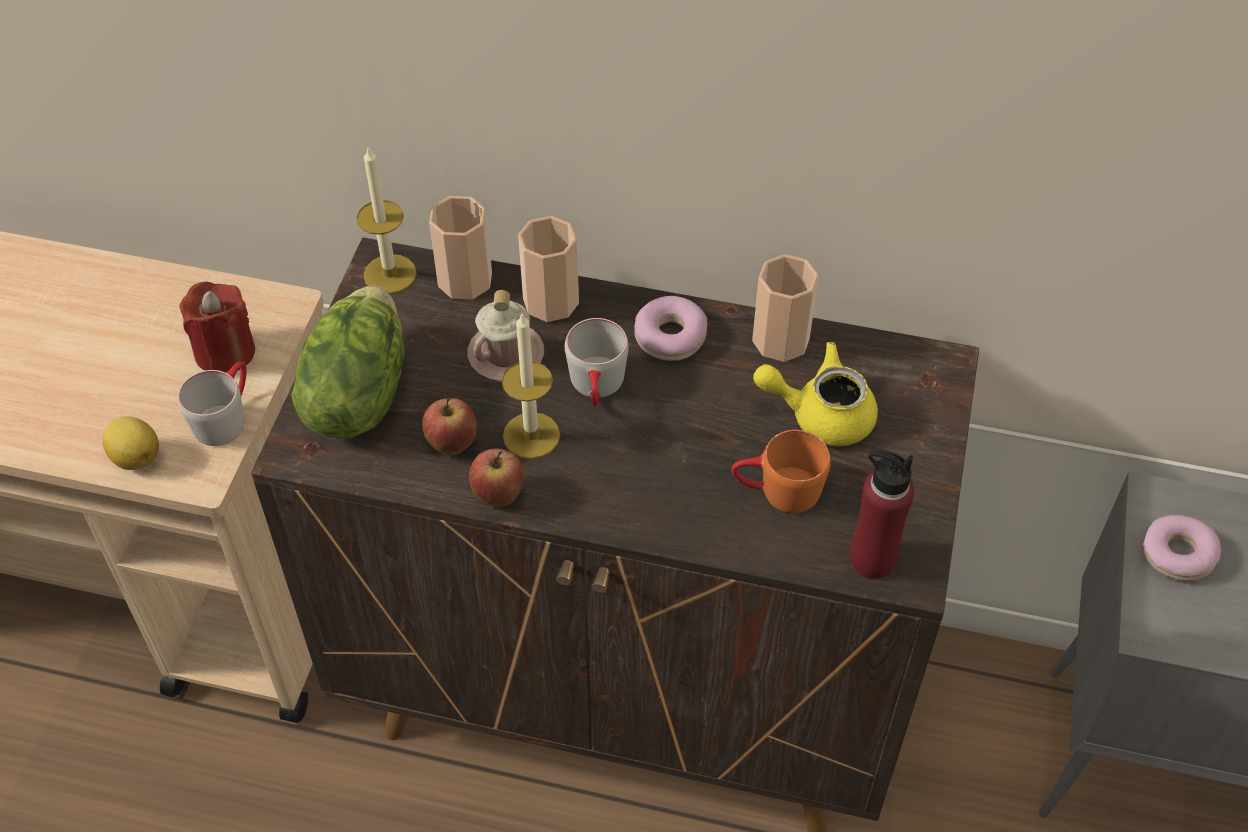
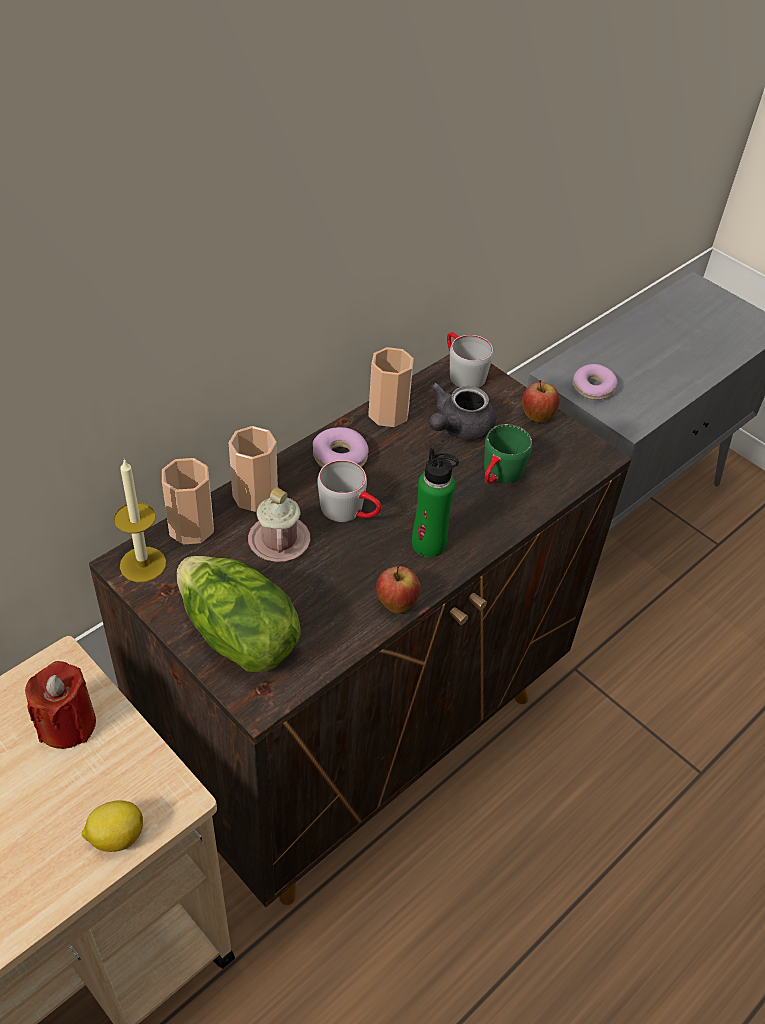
camera: 60 degrees left, 5 degrees down
(226, 416) = (132, 754): grey mug -> grey mug (461, 372)
(452, 444) = (332, 607): apple -> apple (537, 417)
(531, 435) = (360, 563): candle -> none
(609, 480) = (428, 544): none -> green bottle
(777, 491) = (499, 476): orange mug -> green mug
(820, 414) = (458, 428): yellow teapot -> grey teapot
(872, 558) = (576, 464): red bottle -> none

